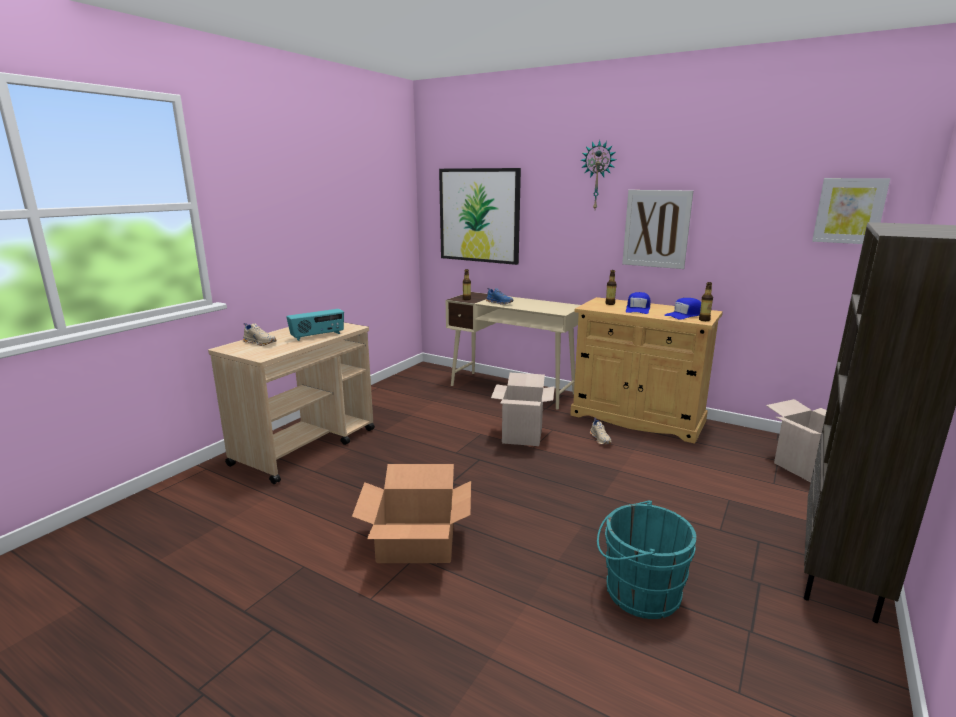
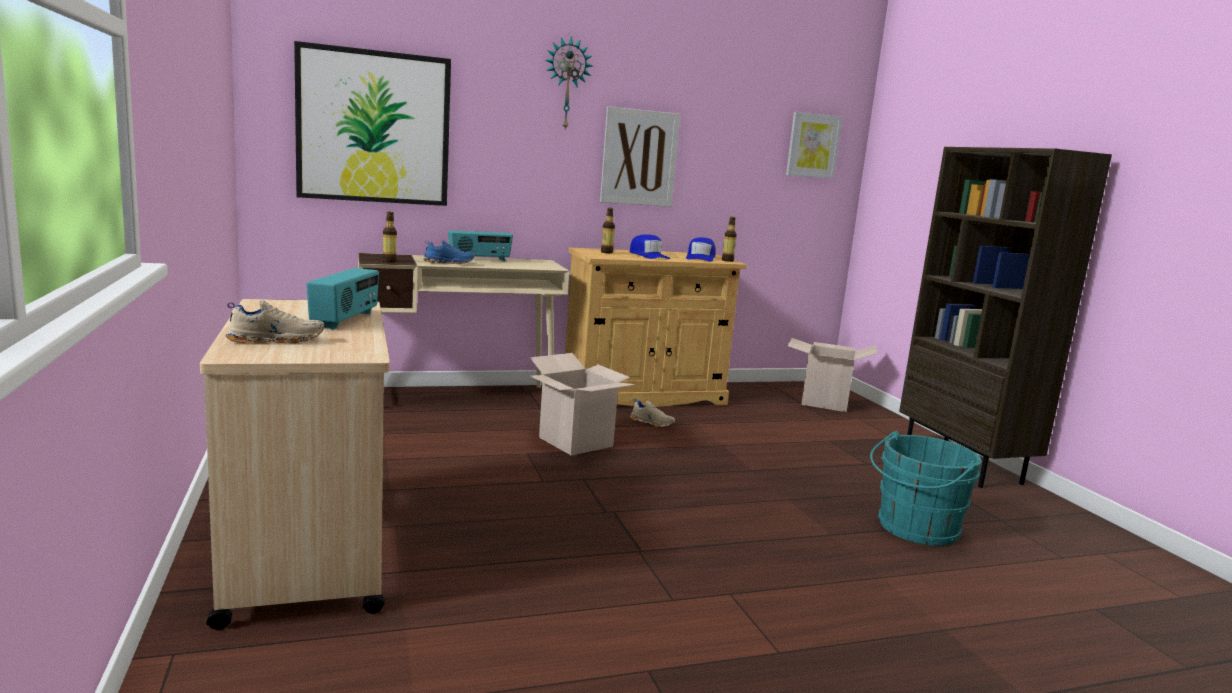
camera: 50 degrees left, 5 degrees down
(417, 542) = (702, 581): cardboard box -> none
(529, 301) = (479, 259): none -> radio

